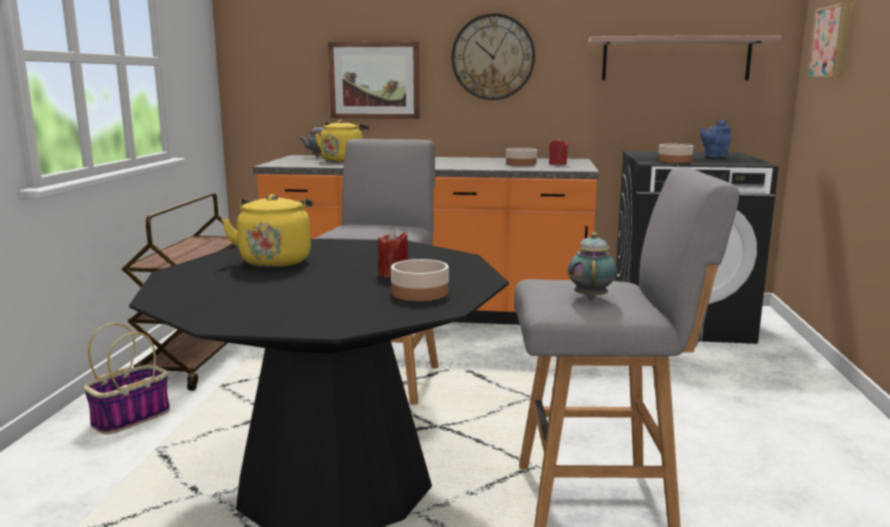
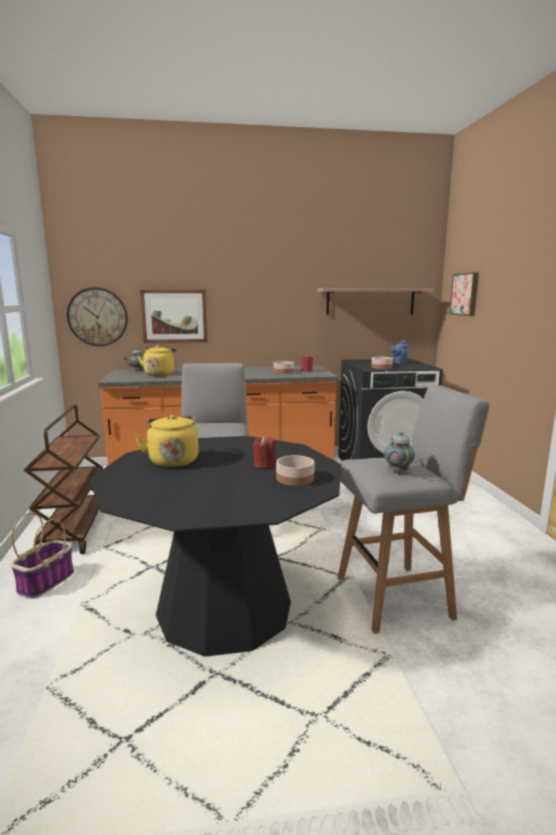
camera: 15 degrees left, 0 degrees up
(493, 57) = (256, 300): wall clock -> wall clock (97, 317)

